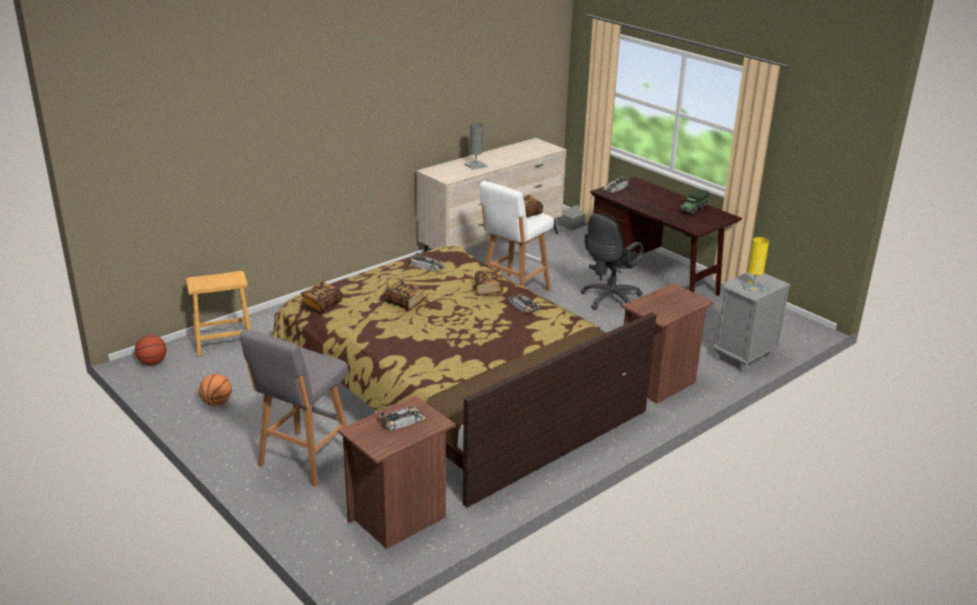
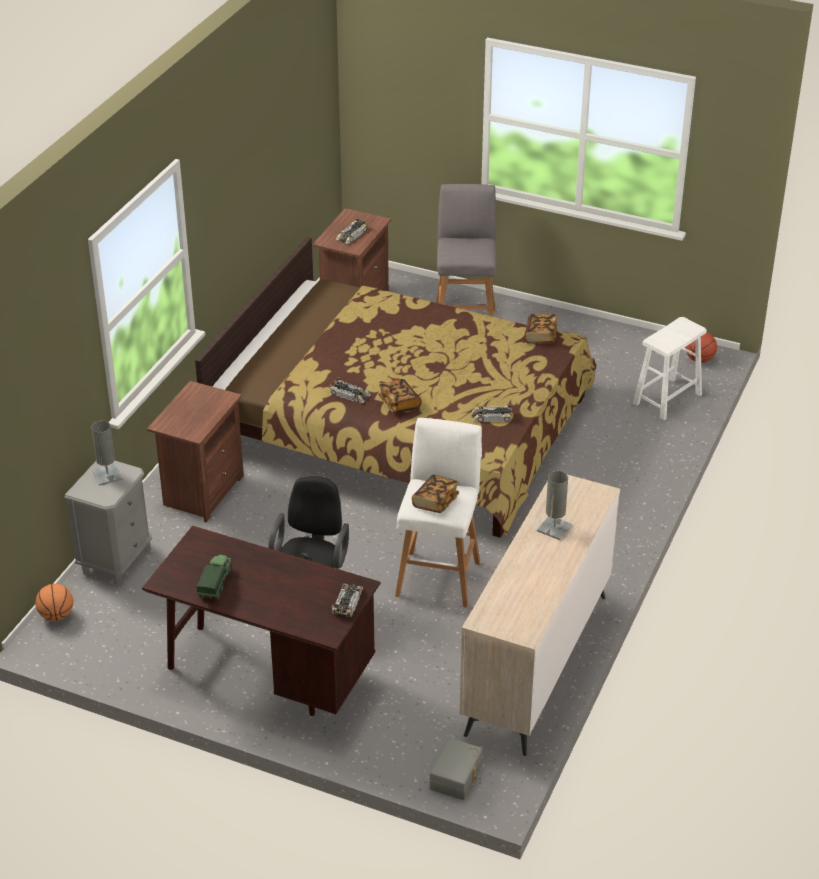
camera: 155 degrees right, 10 degrees up
(217, 403) = (591, 343): basketball -> basketball (56, 615)
(224, 343) = (667, 399): brown stool -> white stool
(405, 302) = (466, 361): book -> none
(753, 286) = (107, 475): yellow table lamp -> grey table lamp

